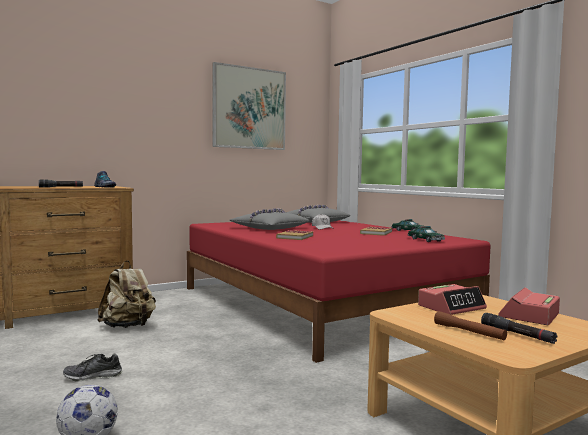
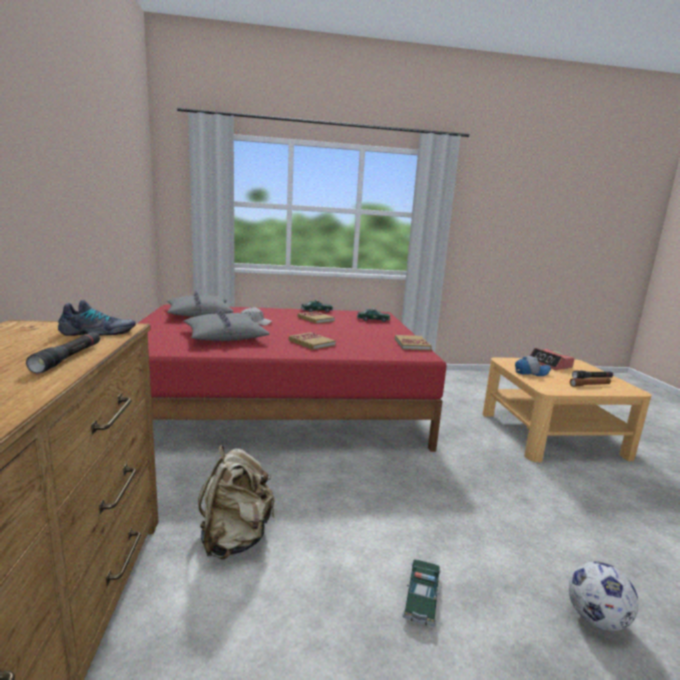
camera: 65 degrees left, 10 degrees up
(93, 376) = (421, 597): shoe -> toy car
(249, 108) = (109, 158): picture -> none
(358, 250) = (412, 344): none -> book
(451, 307) = (530, 372): alarm clock -> cap

